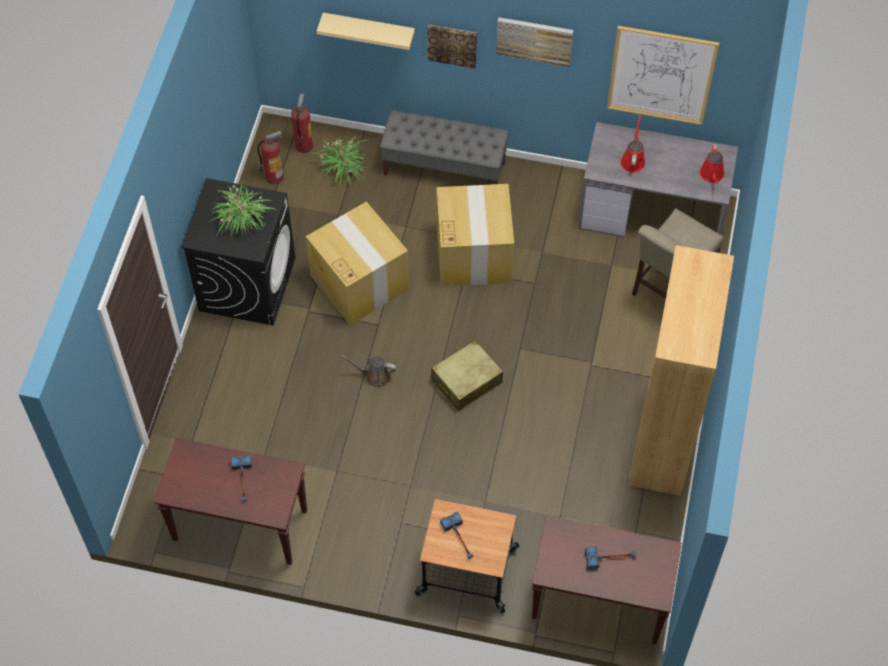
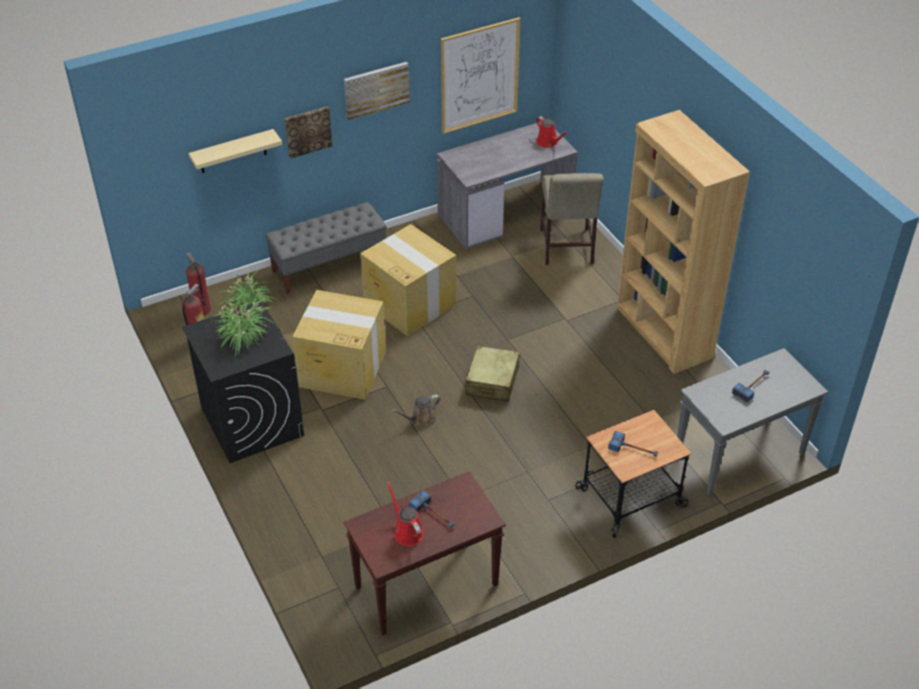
camera: 40 degrees left, 15 degrees down
(597, 603) = (738, 456): brown console table -> grey console table
(633, 160) = (487, 160): red watering can -> red watering can (406, 531)

